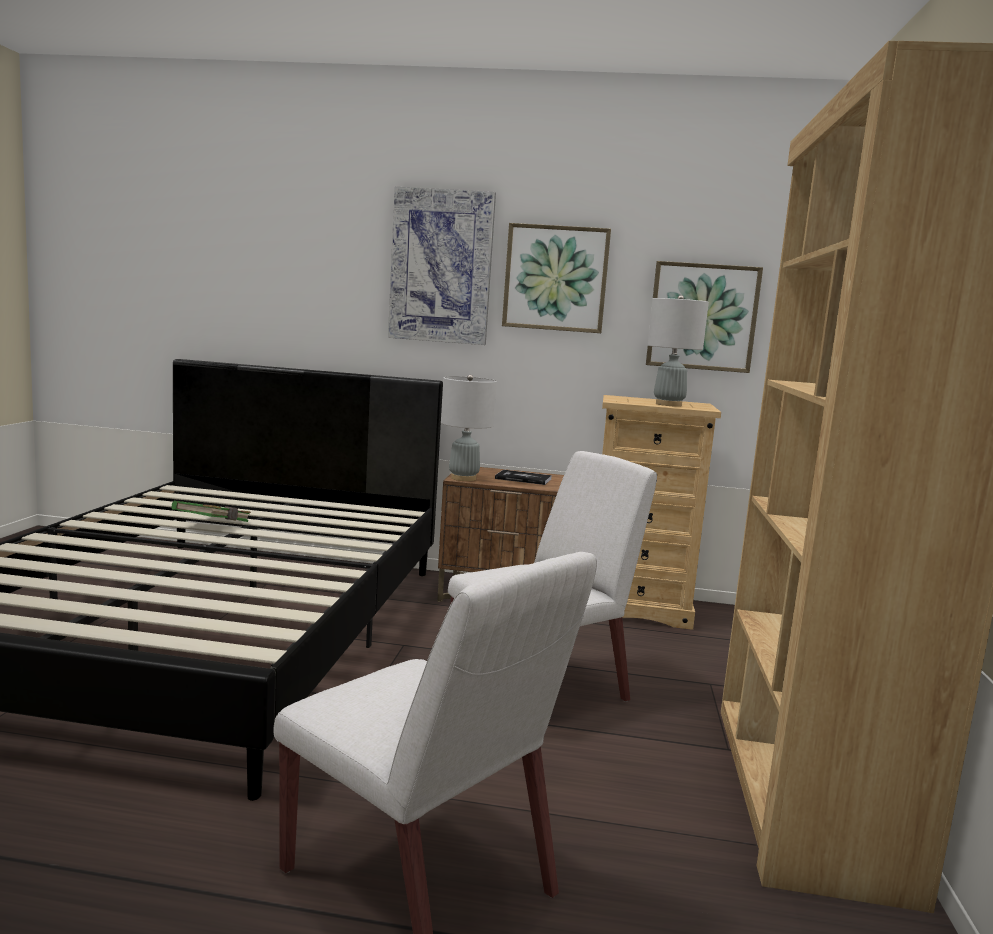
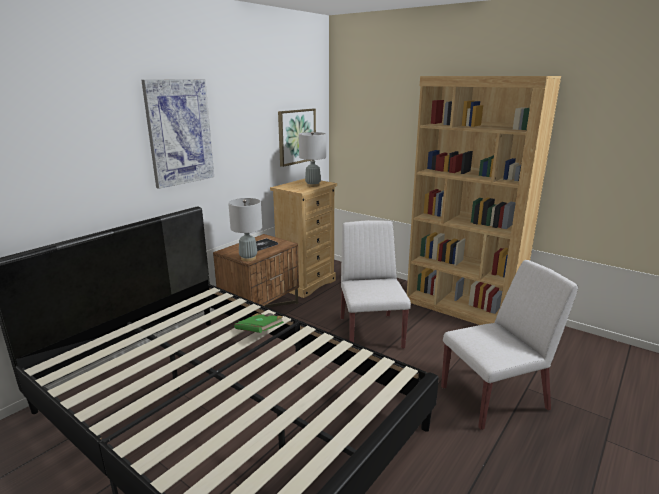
camera: 60 degrees left, 10 degrees up
(213, 526) = (175, 362): green book -> green book (260, 331)
(555, 278) = (238, 128): picture -> none

